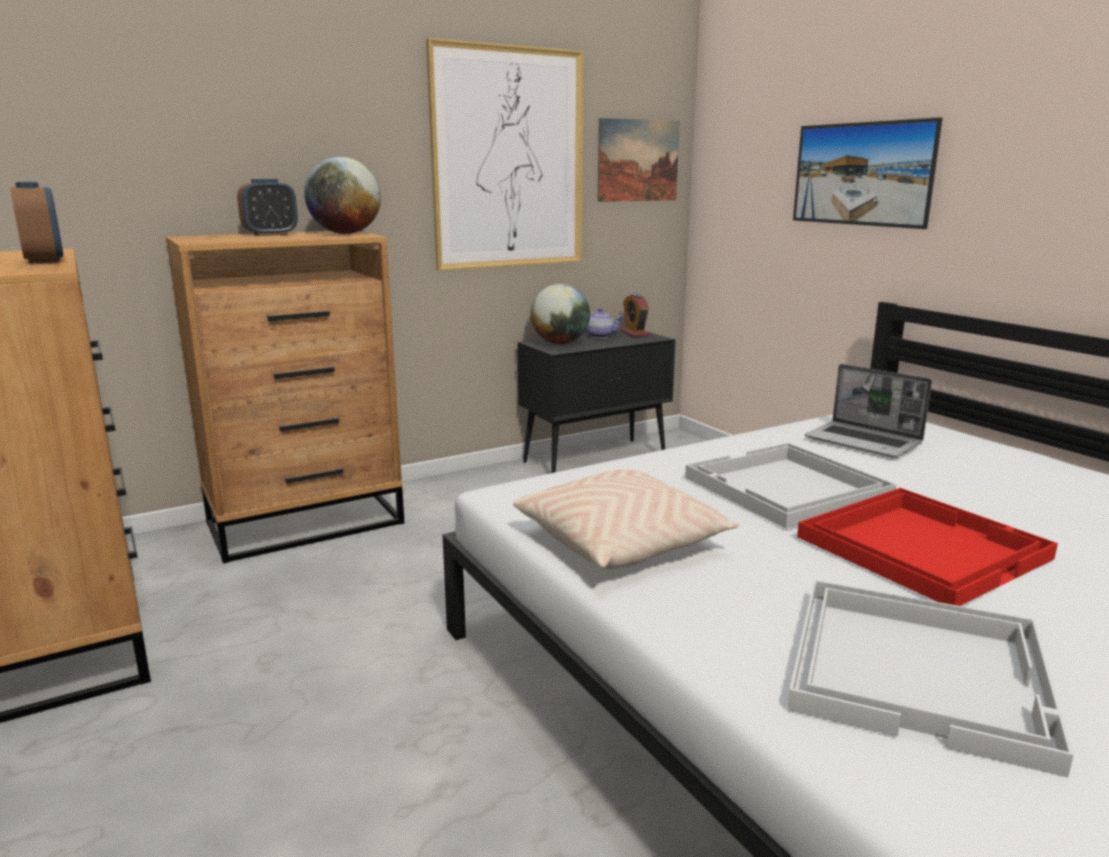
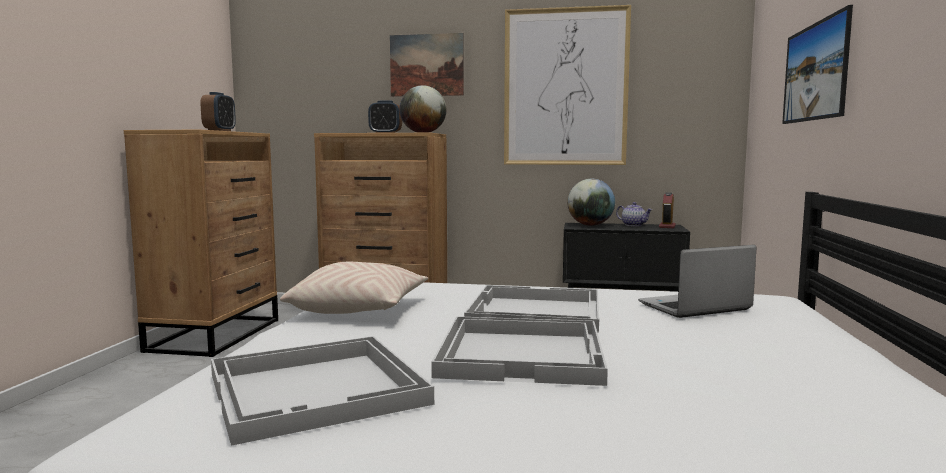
camera: 40 degrees right, 10 degrees down
(638, 160) = (687, 85): picture -> picture (426, 65)
(864, 441) = (694, 307): laptop -> laptop turned 75 degrees clockwise
(921, 546) = (523, 353): red tray -> white tray

